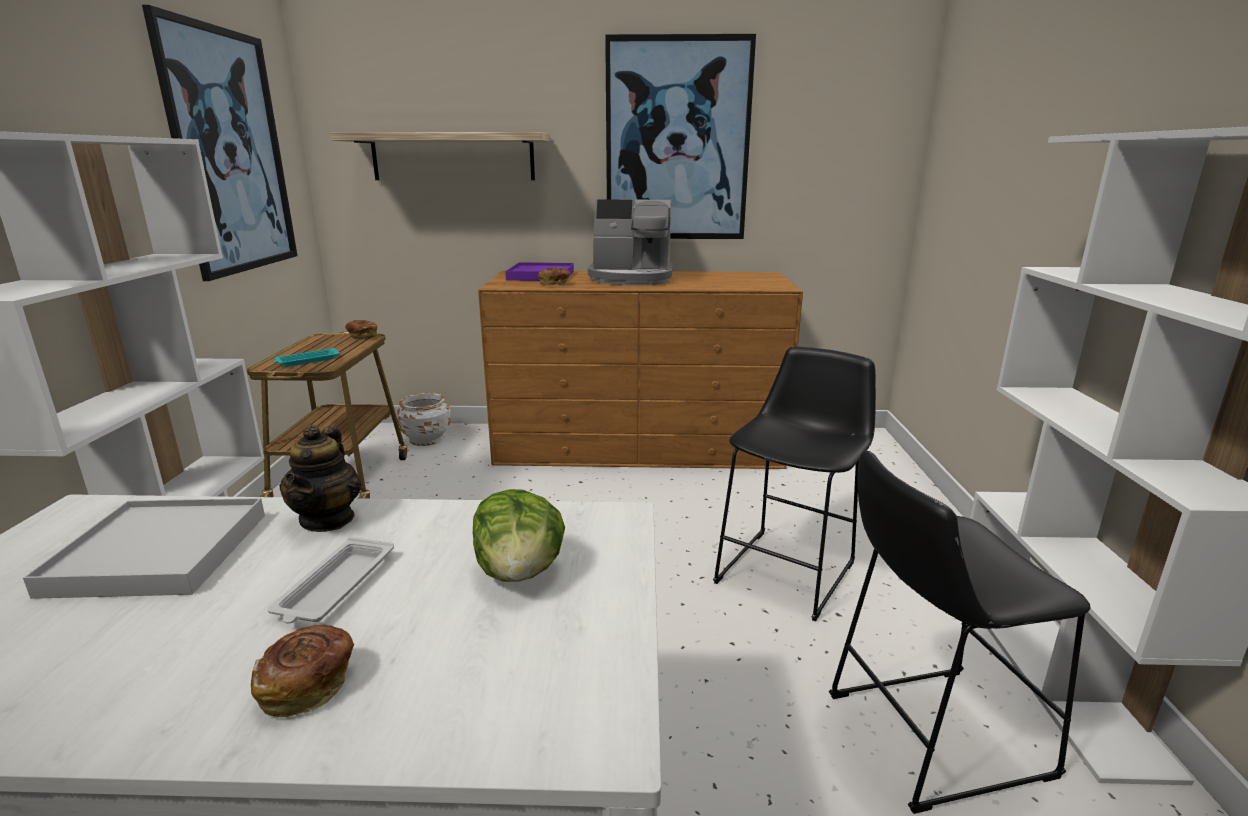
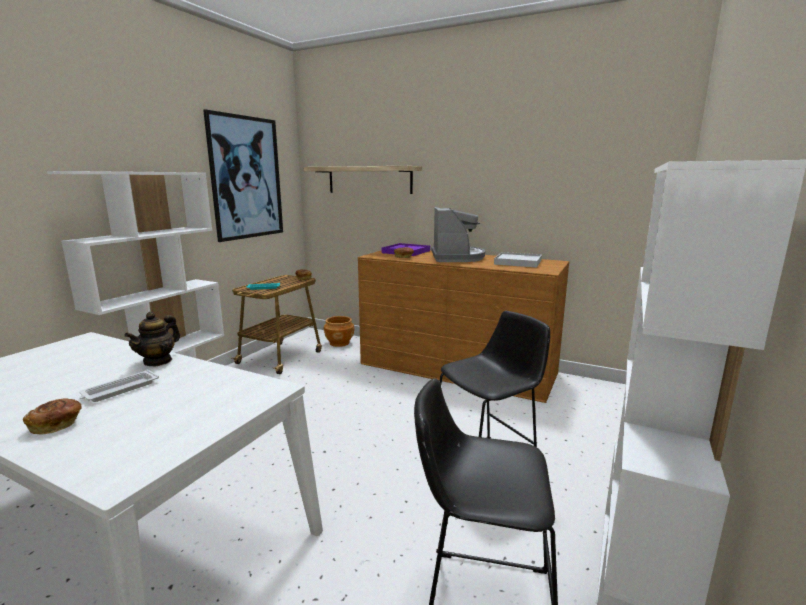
camera: 25 degrees right, 5 degrees down
(159, 553) = (85, 361): white tray -> white tray (518, 262)
(426, 439) = (339, 343): white planter -> brown planter
(520, 572) = (195, 402): lettuce -> none
(631, 278) = (456, 257): coffee machine -> coffee machine turned 120 degrees counterclockwise
(677, 141) = (499, 170): picture -> none

